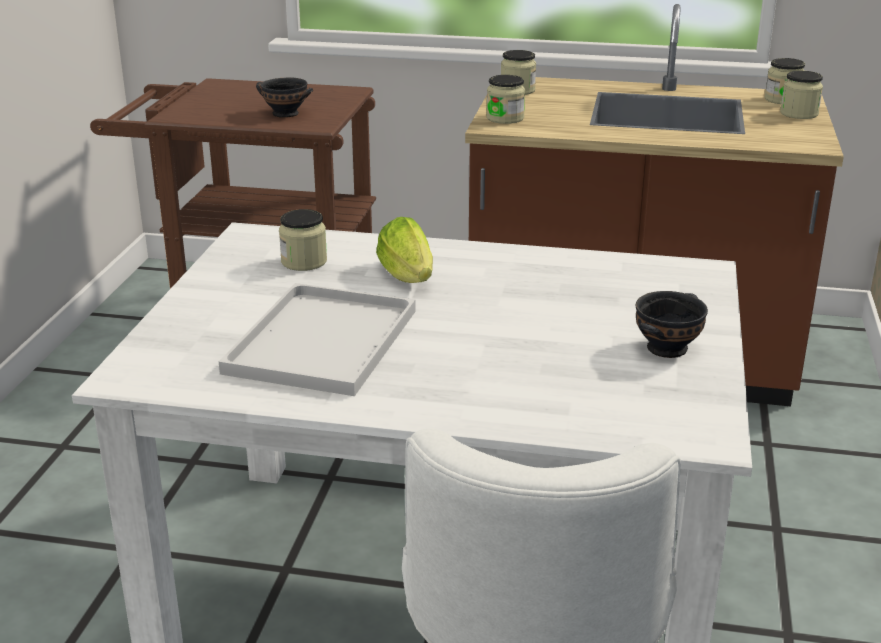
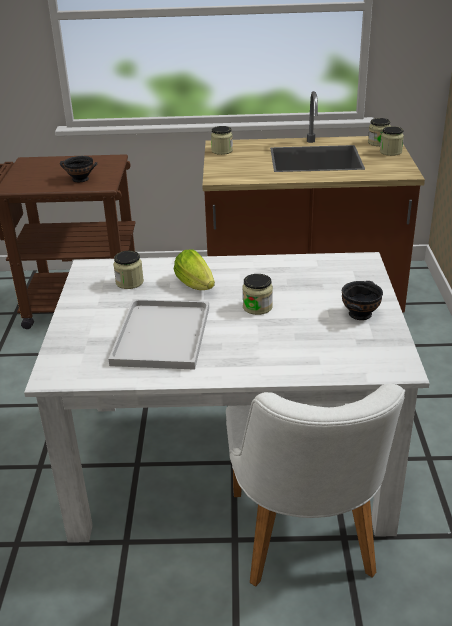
camera: 10 degrees left, 5 degrees up
(505, 118) = (222, 172): jar -> jar (257, 307)

